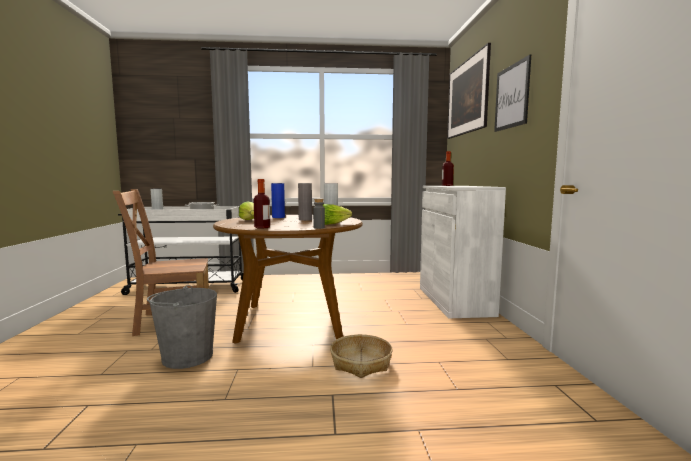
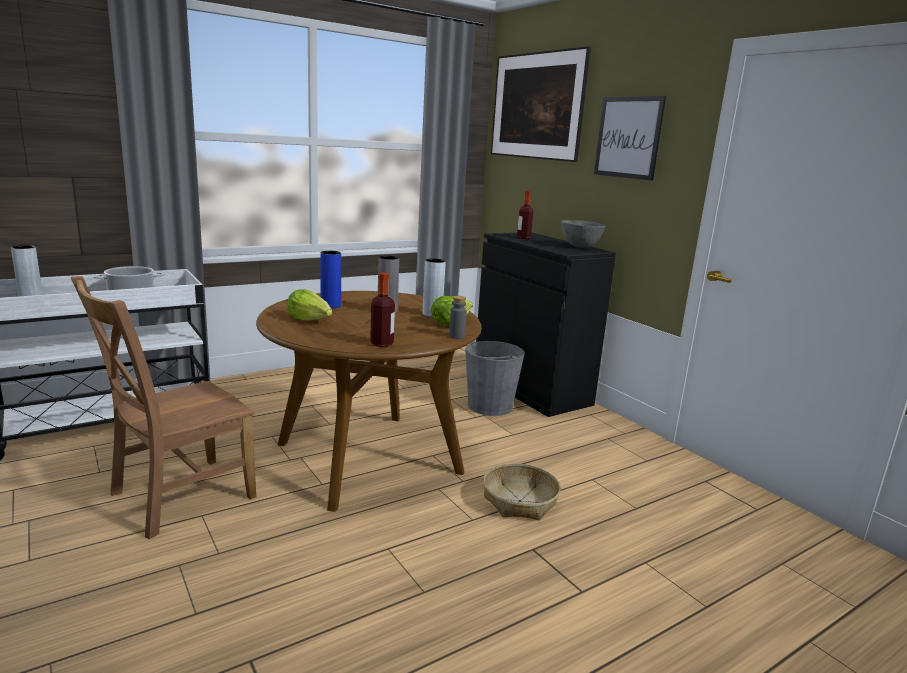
camera: 30 degrees left, 10 degrees up
(187, 357) = (293, 549): grey bucket -> grey bucket (489, 406)
(454, 301) = (531, 388): white cabinet -> black cabinet
(481, 186) = (580, 247): none -> grey bowl

